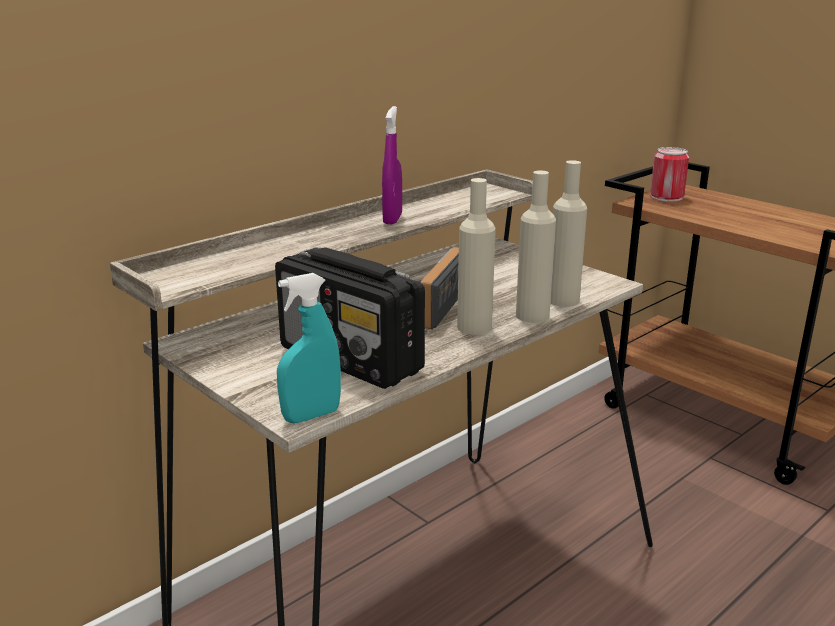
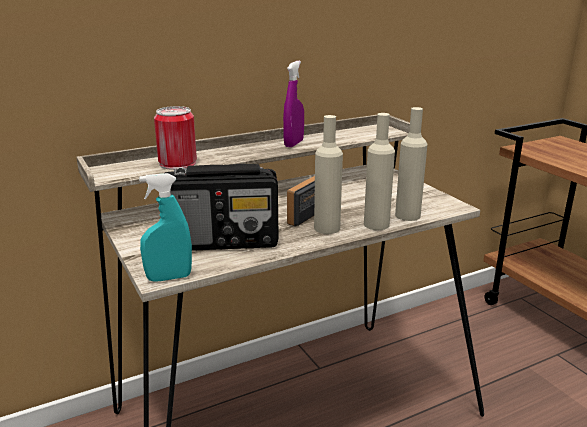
camera: 15 degrees right, 0 degrees up
(351, 360) = (223, 241): radio -> radio turned 60 degrees counterclockwise
(666, 197) = (546, 146): can -> can (177, 163)

